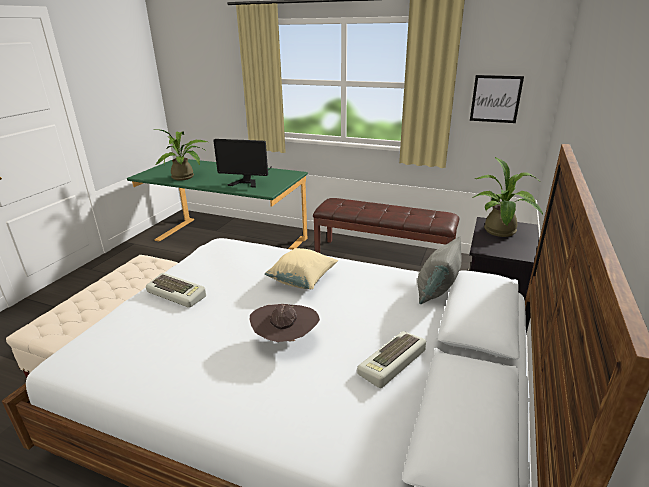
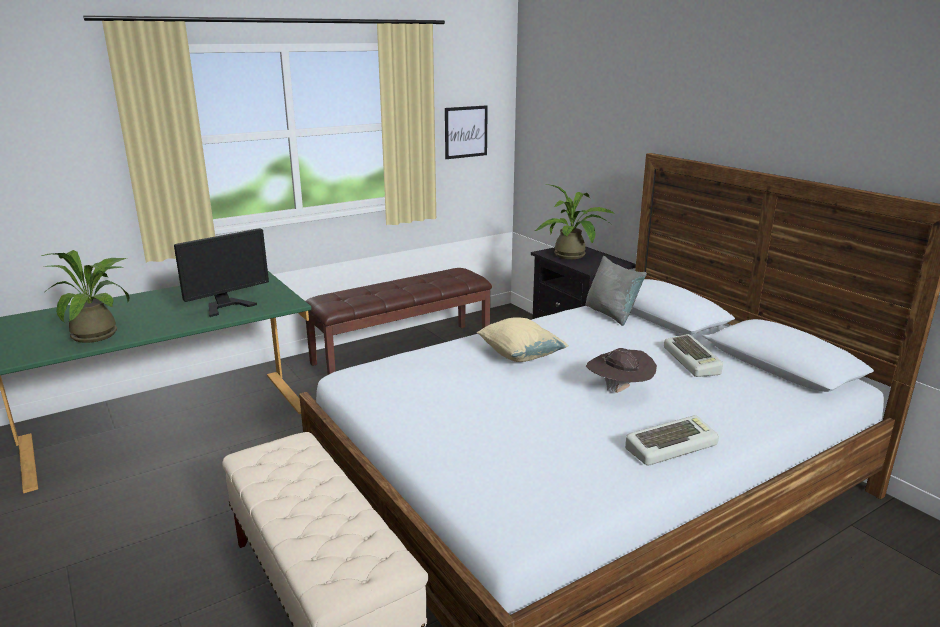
camera: 55 degrees left, 5 degrees down
(178, 294) = (453, 425): keyboard -> keyboard (670, 446)

